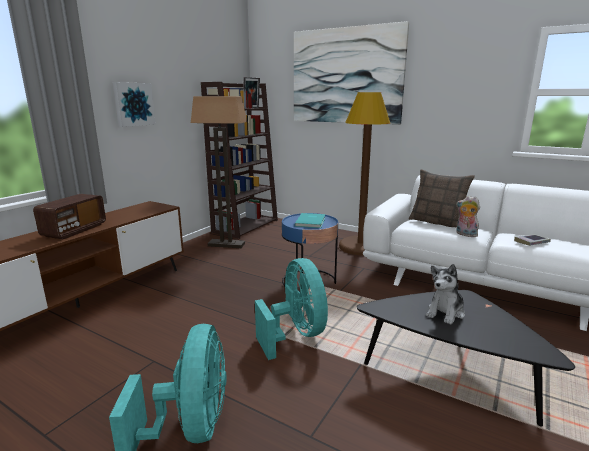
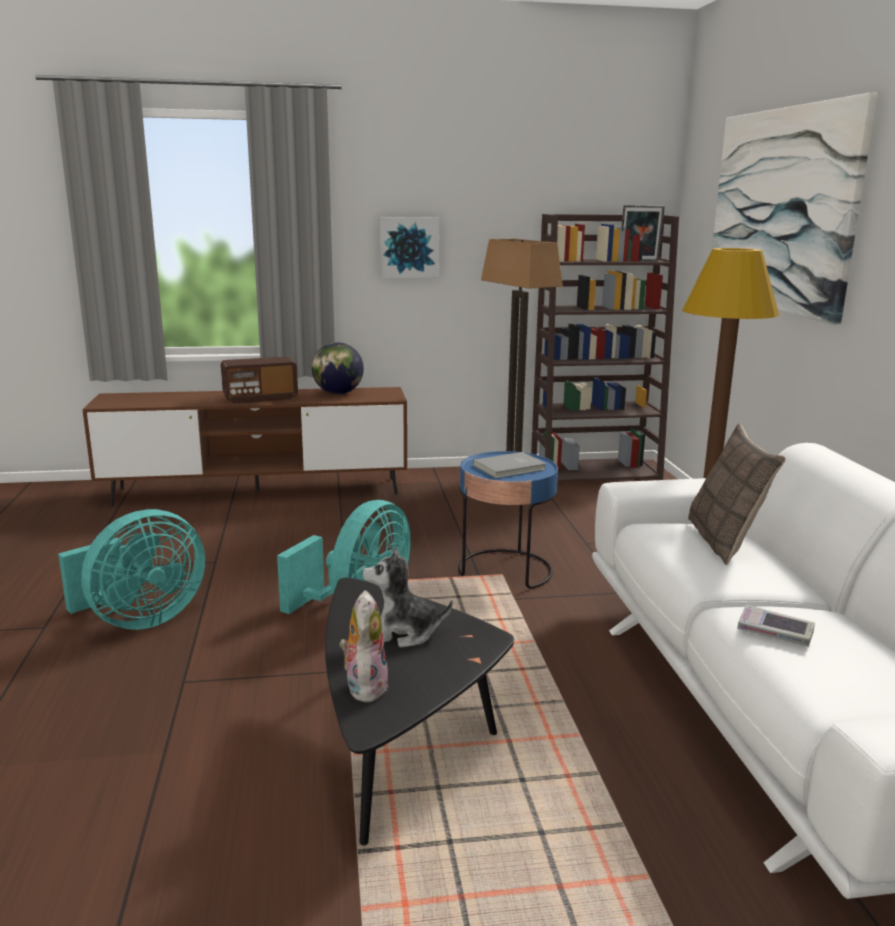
camera: 50 degrees right, 0 degrees up
(122, 213) = (338, 393): none -> globe
(311, 221) = (511, 468): turquoise book -> grey book
(465, 234) = (699, 573): plush toy -> plush toy (364, 686)

